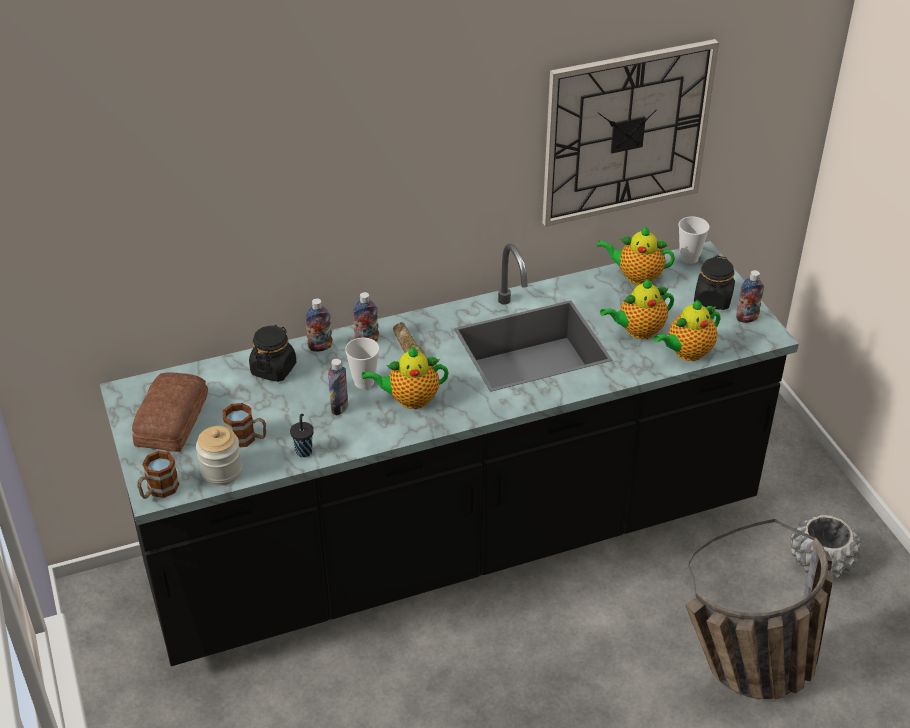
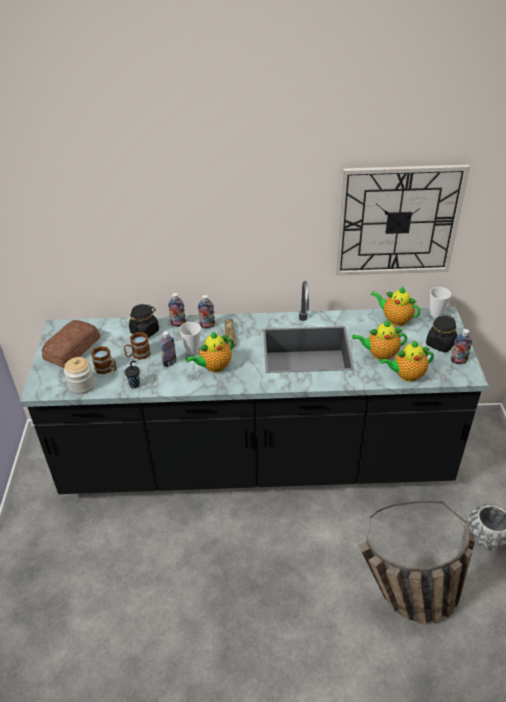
camera: 20 degrees right, 0 degrees up
(158, 490) = (41, 389): mug -> mug (138, 355)
(410, 399) = (214, 367): teapot -> teapot turned 45 degrees counterclockwise

